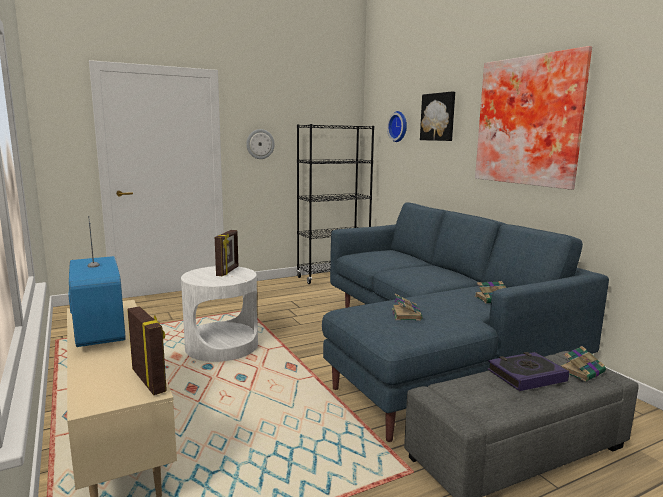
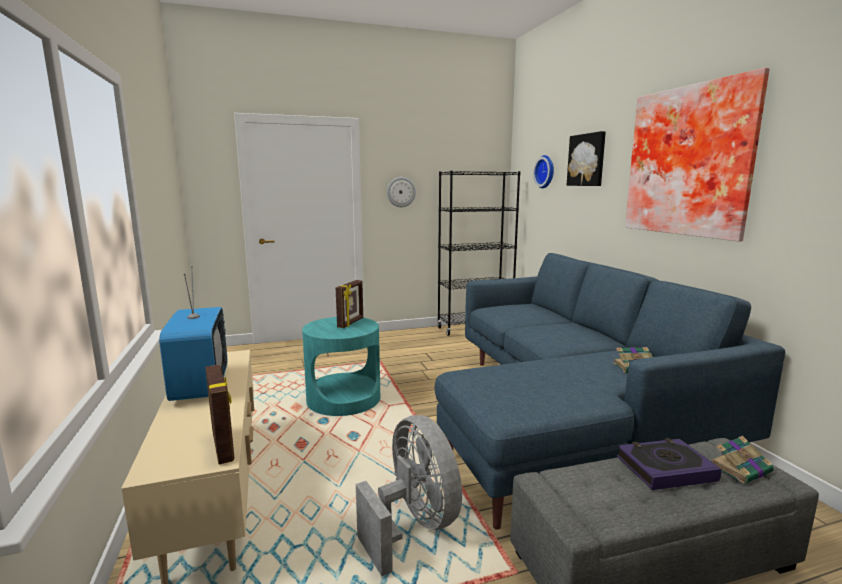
camera: 10 degrees right, 0 degrees up
(222, 346) = (344, 399): white side table -> turquoise side table
(316, 445) = (413, 525): none -> grey fan
(406, 314) = (526, 382): book -> none

